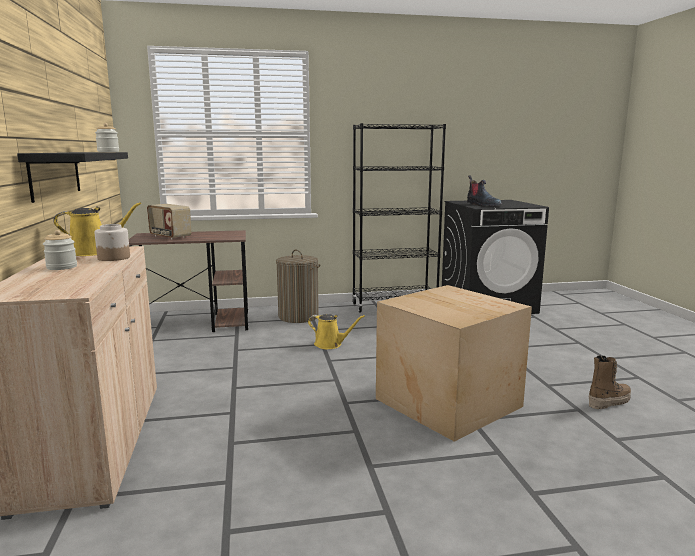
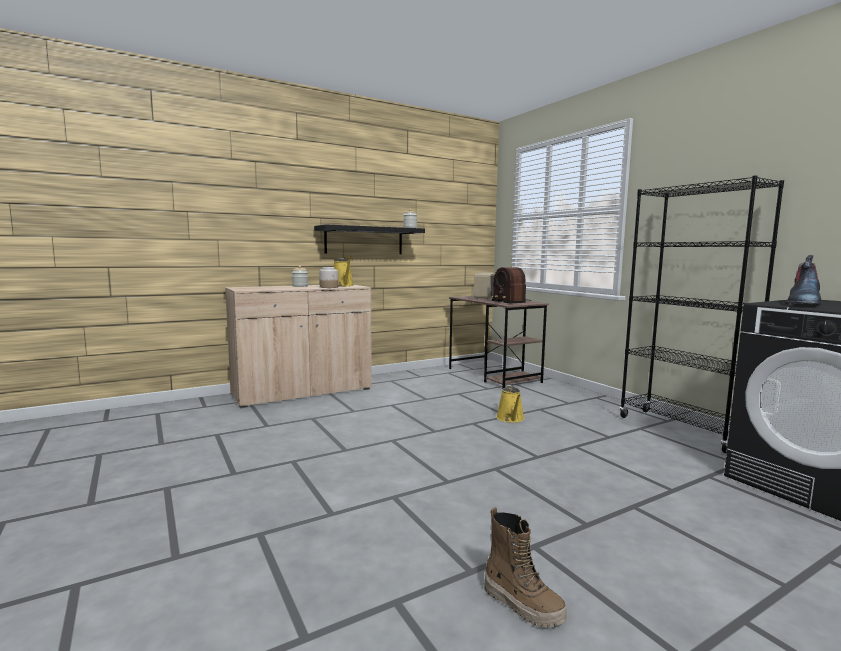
camera: 70 degrees right, 5 degrees down
(216, 235) = (510, 302): none -> radio
(298, 316) = (563, 398): laundry basket -> none
(448, 401) = (427, 482): cardboard box -> none

